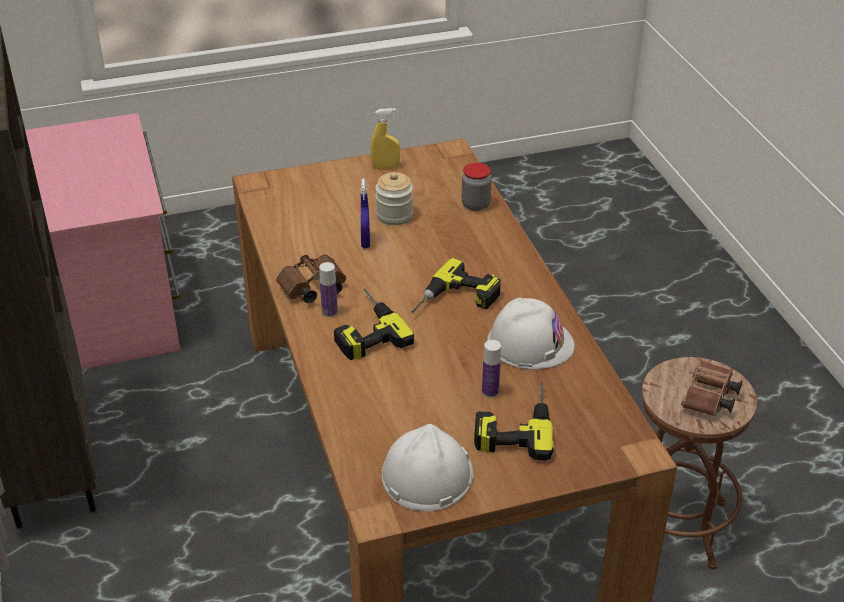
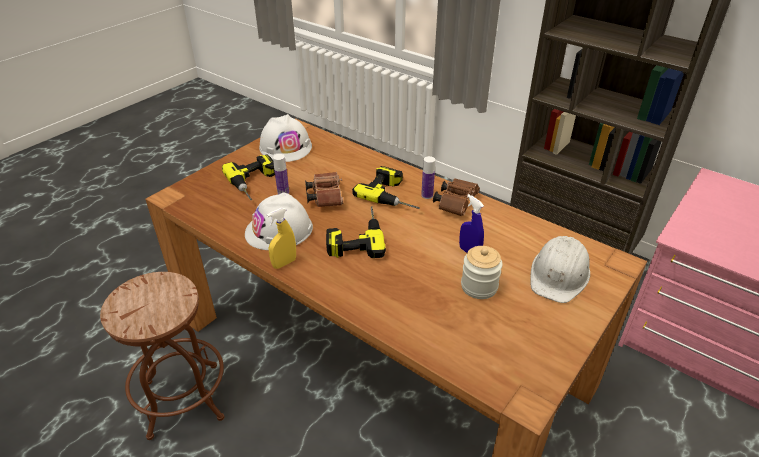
camera: 145 degrees right, 0 degrees up
(317, 196) = (559, 274): none -> white hard hat
(385, 167) = (555, 338): yellow spray bottle -> yellow spray bottle (284, 263)
(475, 205) = (427, 335): jar -> none
(708, 400) = (141, 300): brown binoculars -> brown binoculars (325, 196)

